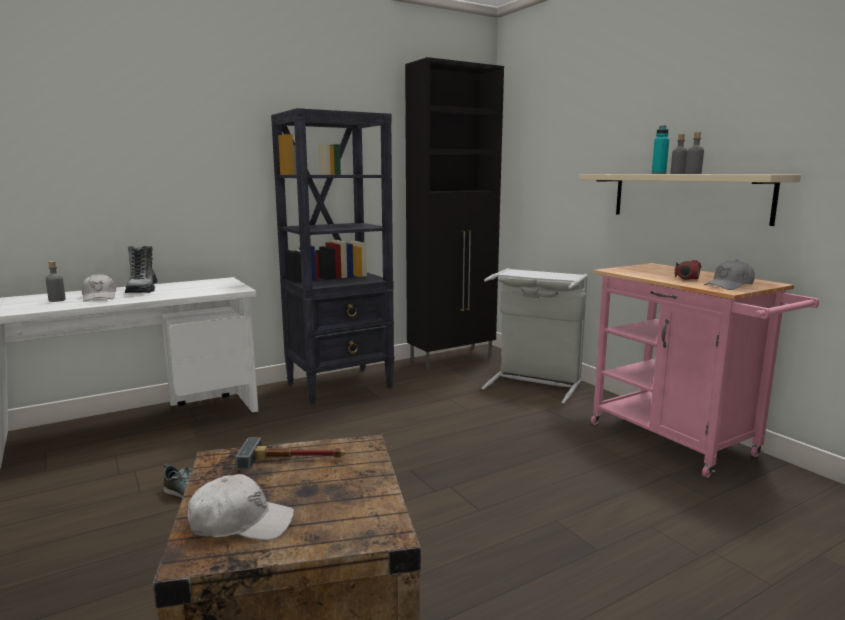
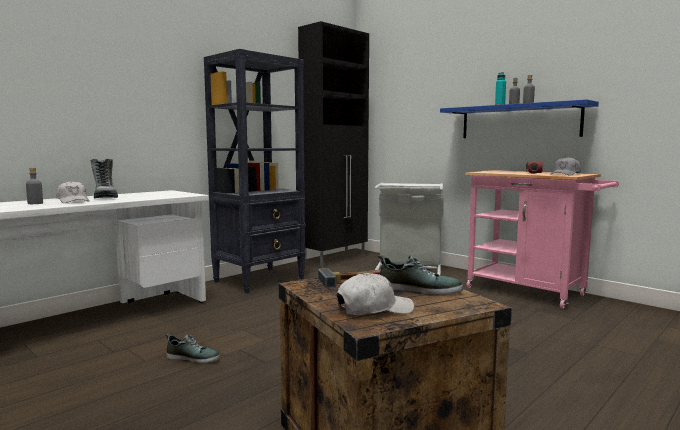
camera: 15 degrees left, 5 degrees down
(343, 488) = (419, 289): none -> shoe
(688, 197) = (519, 121): beige shelf -> blue shelf

